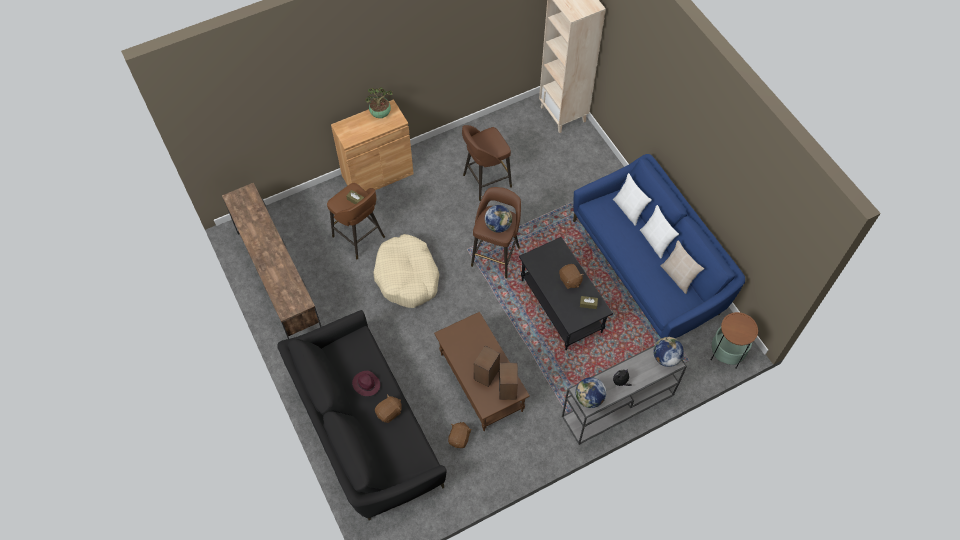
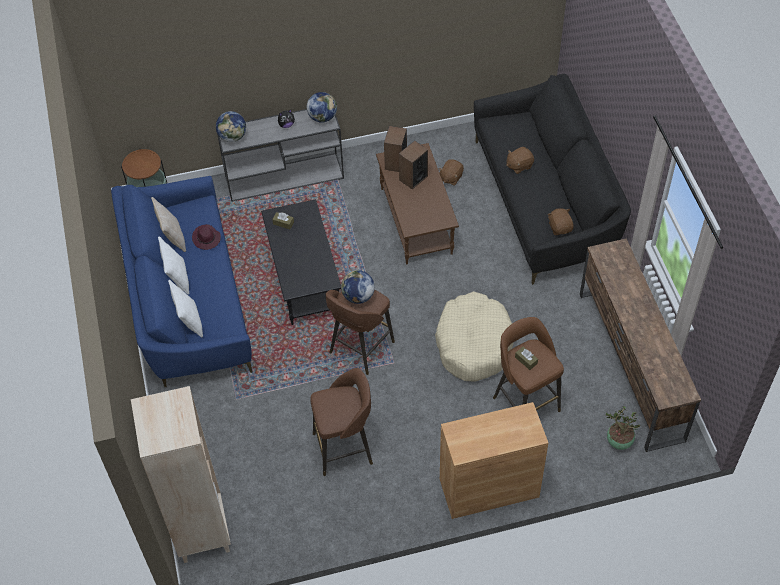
camera: 165 degrees left, 5 degrees down
(366, 384) = (539, 193): purple hat -> purple hat (206, 239)
(381, 114) = (475, 444): potted plant -> potted plant (618, 442)
(570, 280) = (293, 250): brown plush toy -> brown plush toy (560, 227)

